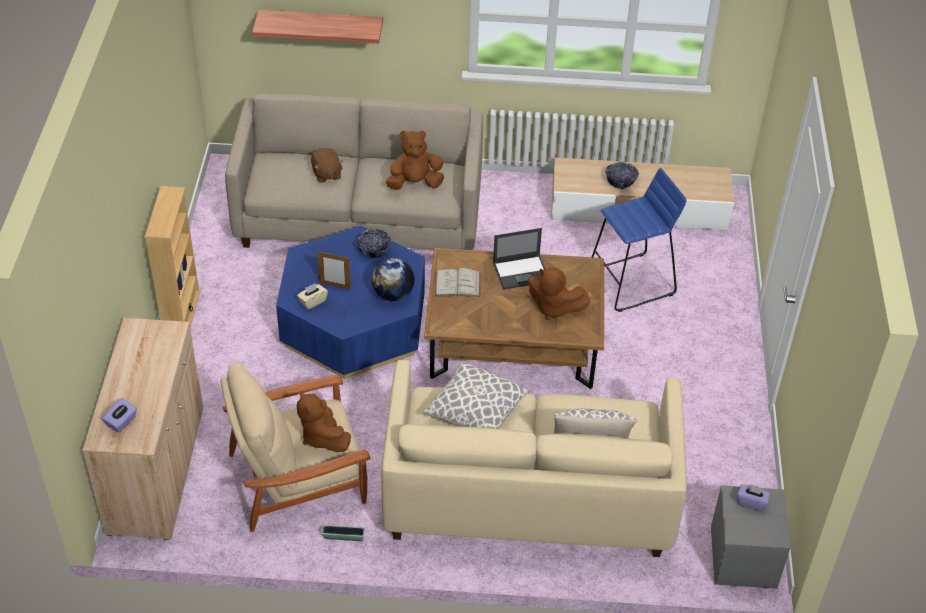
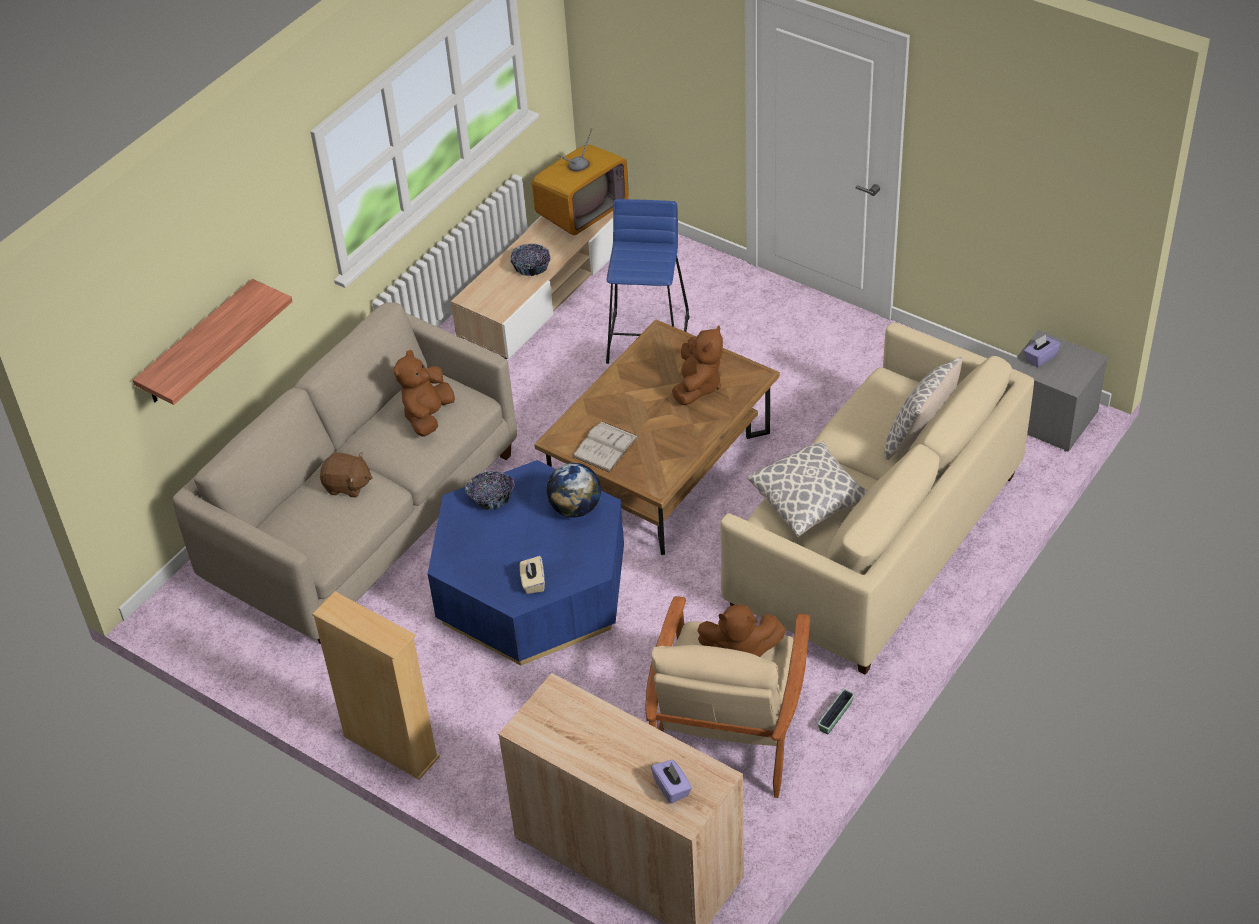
camera: 55 degrees left, 0 degrees up
(335, 286) = (523, 553): picture frame -> none
(521, 272) = (627, 389): laptop -> none
(554, 307) = (697, 386): brown plush toy -> brown plush toy turned 45 degrees counterclockwise
(699, 182) = (582, 211): none -> television

